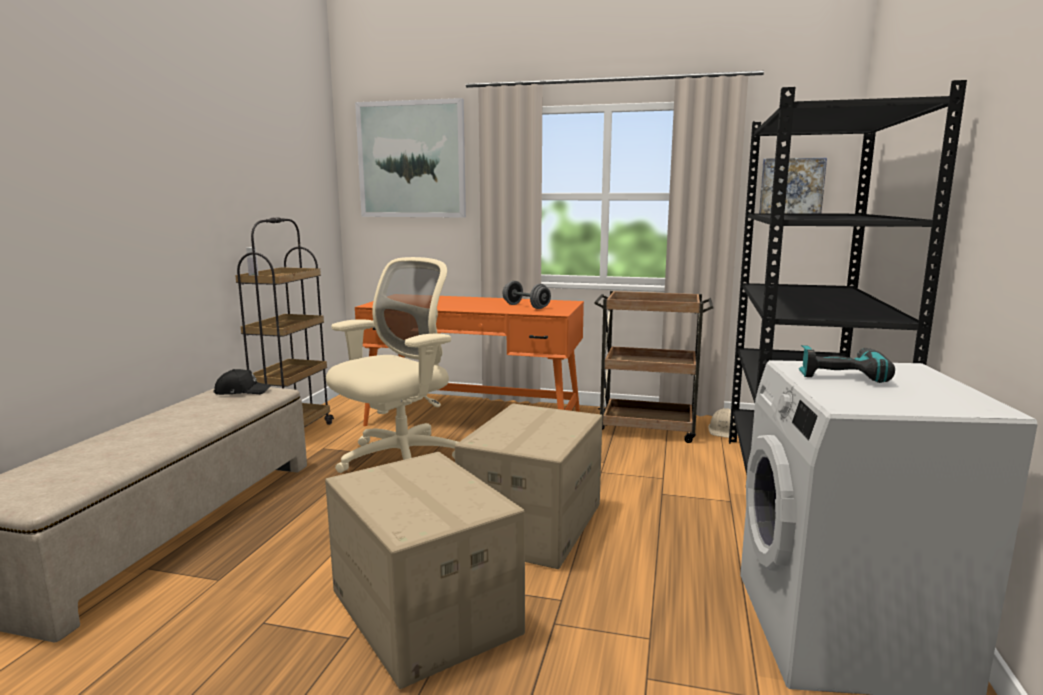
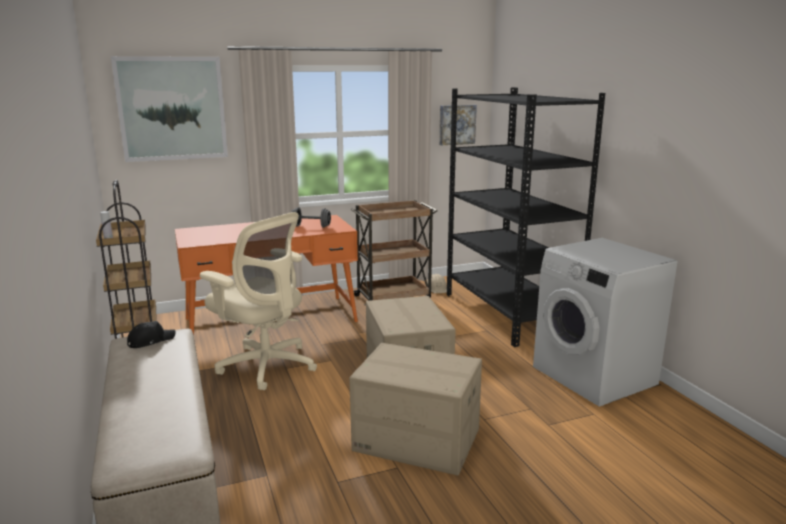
camera: 35 degrees left, 5 degrees up
(396, 461) = (261, 365): beige office chair -> beige office chair turned 120 degrees clockwise
(841, 374) = (587, 251): power drill -> none

